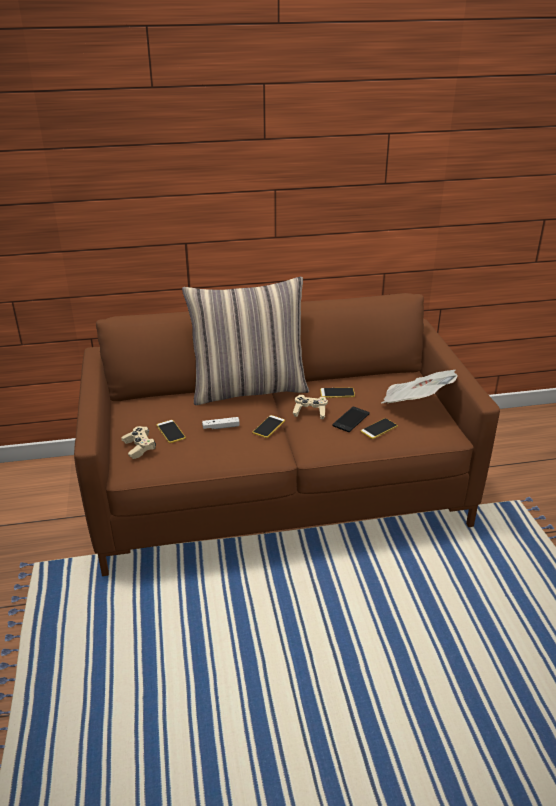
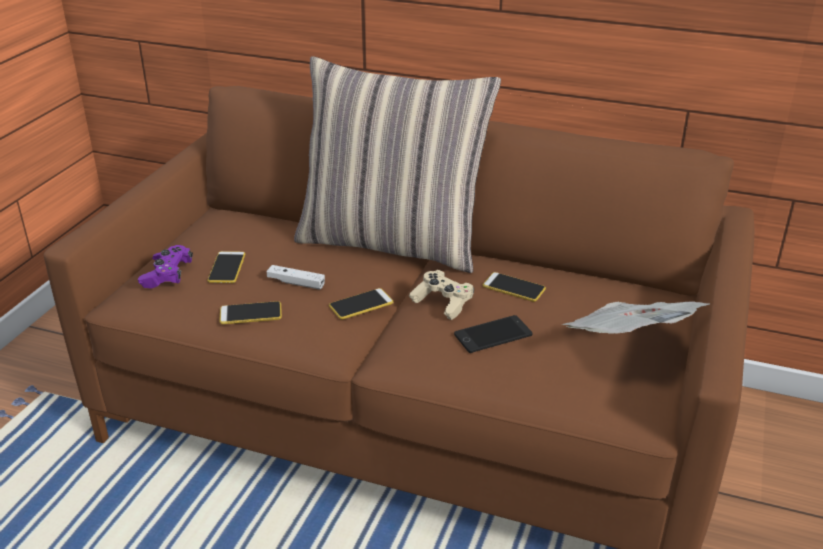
camera: 30 degrees right, 0 degrees up
(139, 447) = (167, 275): beige game controller -> purple game controller
(379, 429) = (523, 365): phone -> phone (250, 314)

